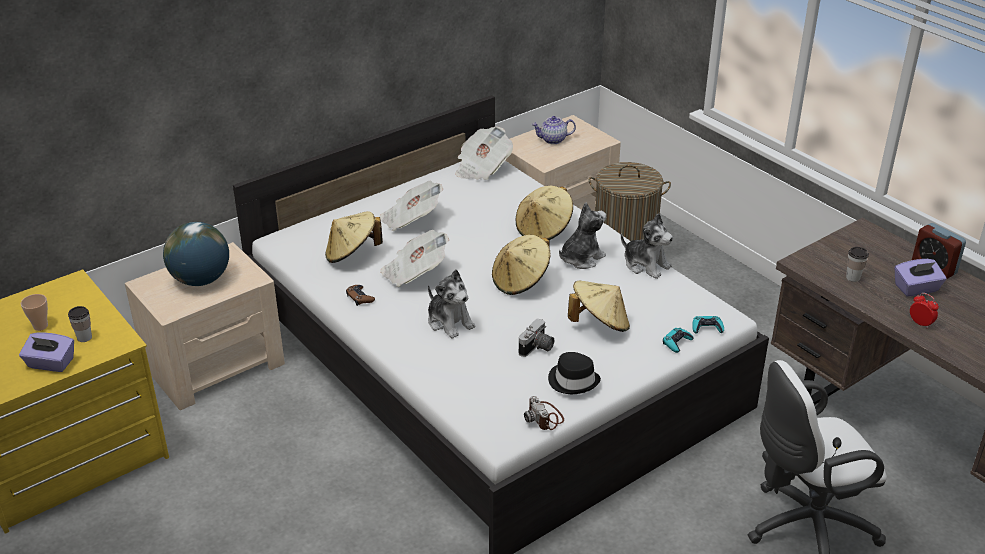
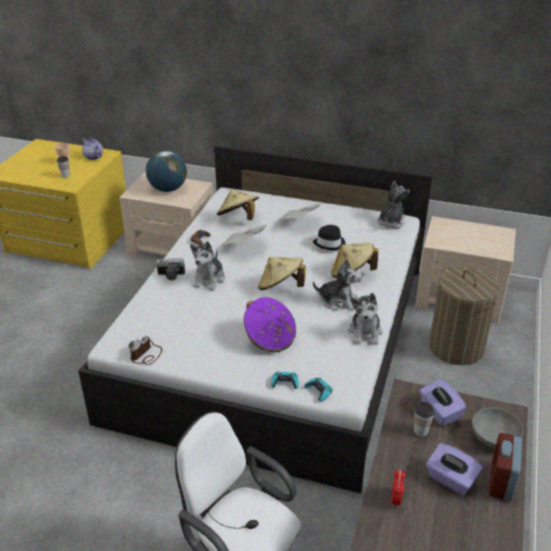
camera: 55 degrees right, 0 degrees up
(50, 364) = (38, 177): purple tissue box -> purple tissue box (439, 412)
(482, 168) = (391, 222): newspaper -> plush toy
(537, 348) = (215, 323): camera -> camera (170, 276)
(553, 140) = (469, 234): teapot -> teapot (93, 157)
(573, 380) = (195, 352): black hat -> black hat (330, 243)
(599, 323) = (270, 338): beige hat -> purple hat
(886, 248) = (494, 438): none -> grey bowl

